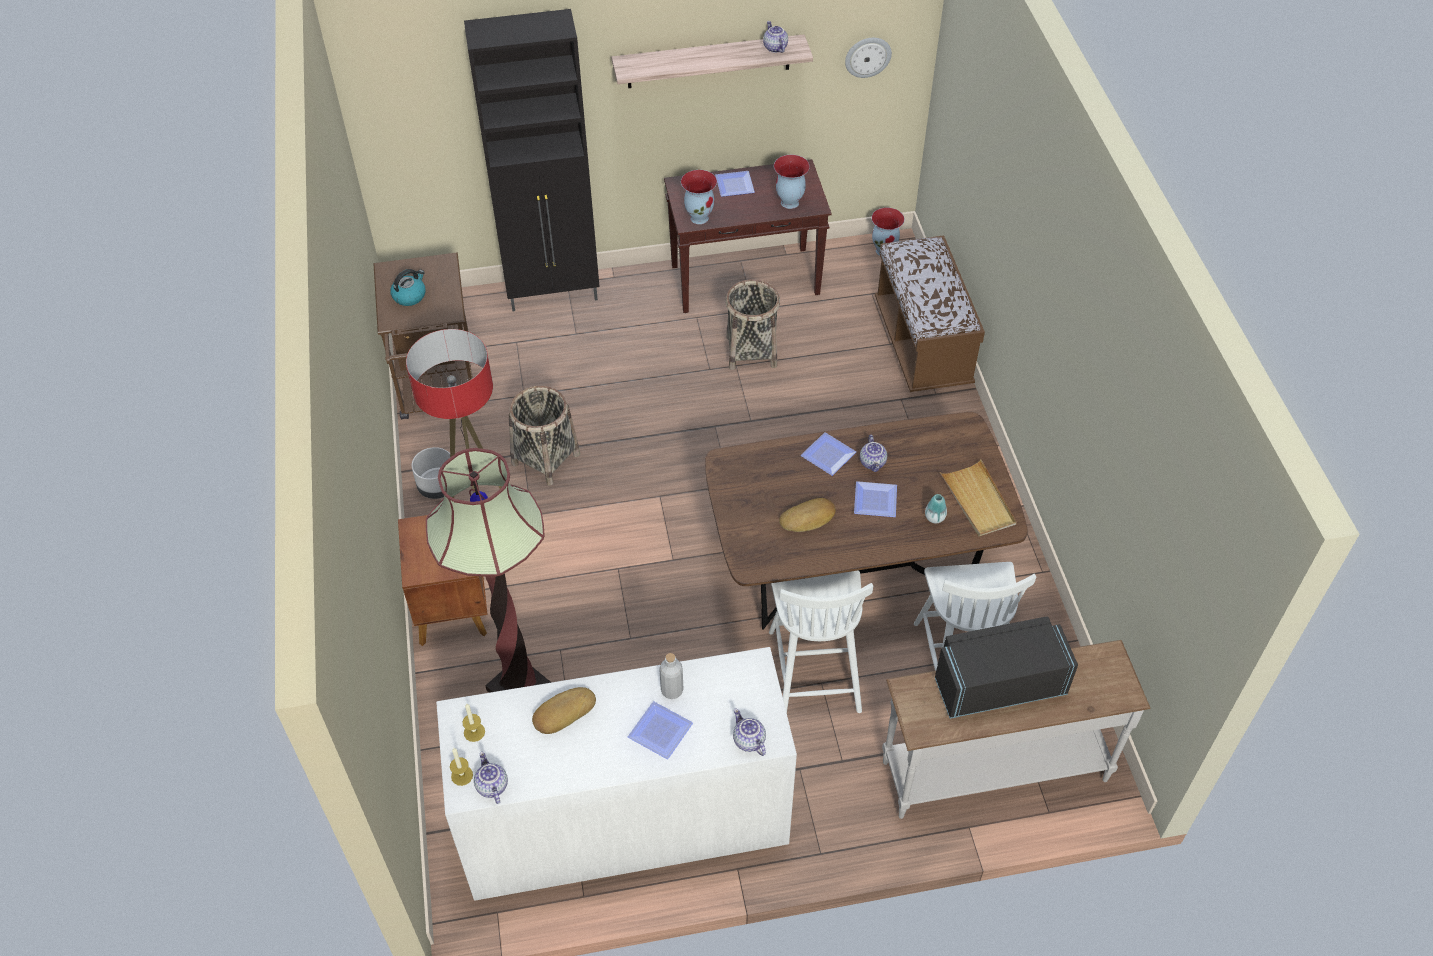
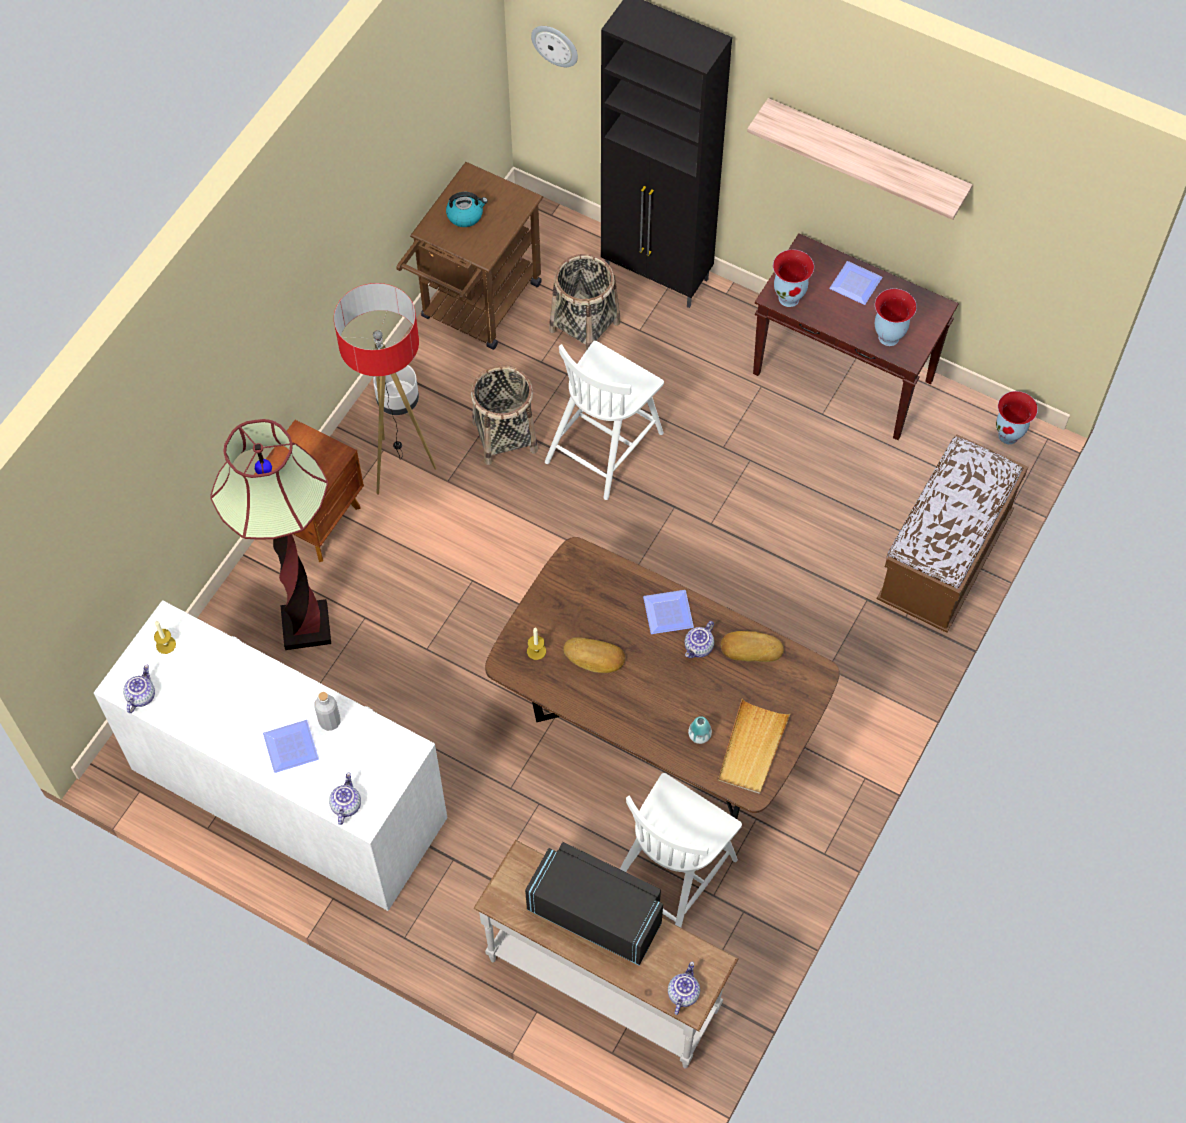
camera: 40 degrees right, 10 degrees up
(462, 775) = (129, 672): candle -> candle (536, 651)
(563, 712) = (239, 677): bread -> bread (751, 648)
(751, 351) = (777, 455): basket -> basket (584, 326)
(774, 48) = (927, 182): teapot -> teapot (682, 993)
(814, 668) = (545, 787): white chair -> white chair (605, 445)
(867, 56) = (1039, 241): wall clock -> wall clock (555, 45)
(877, 500) = (667, 683): plate -> none

